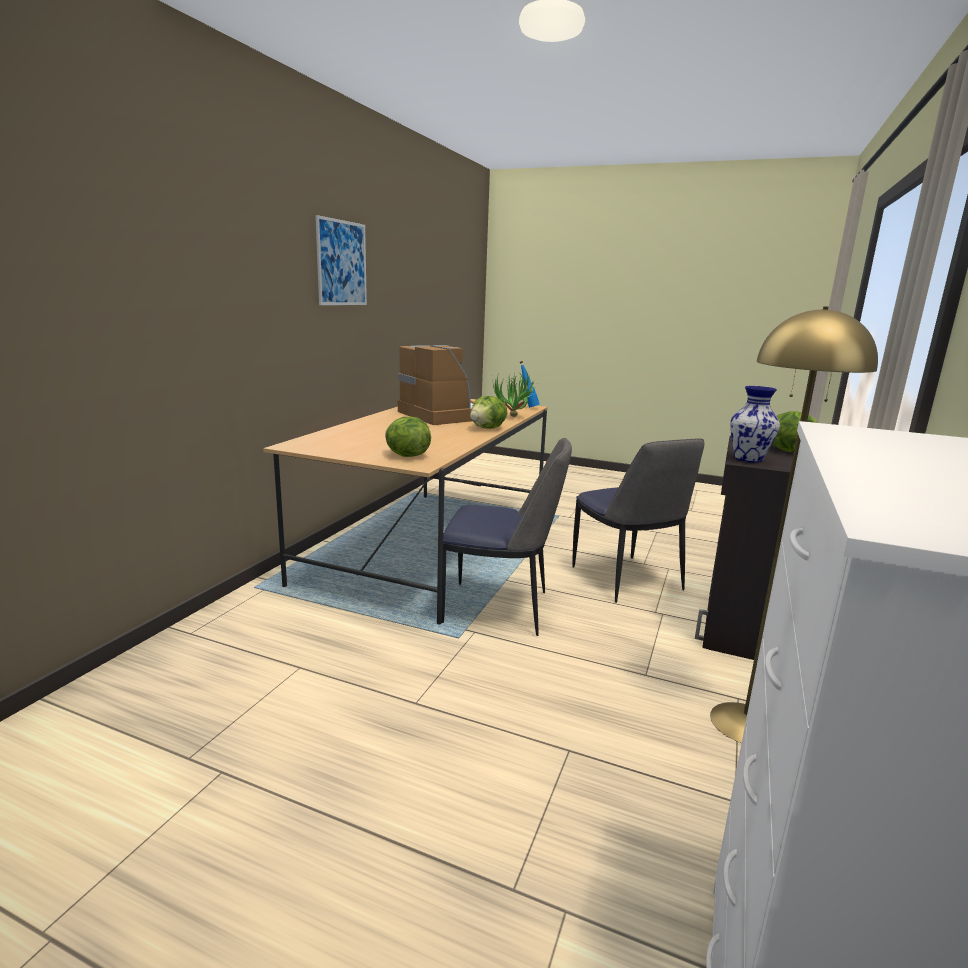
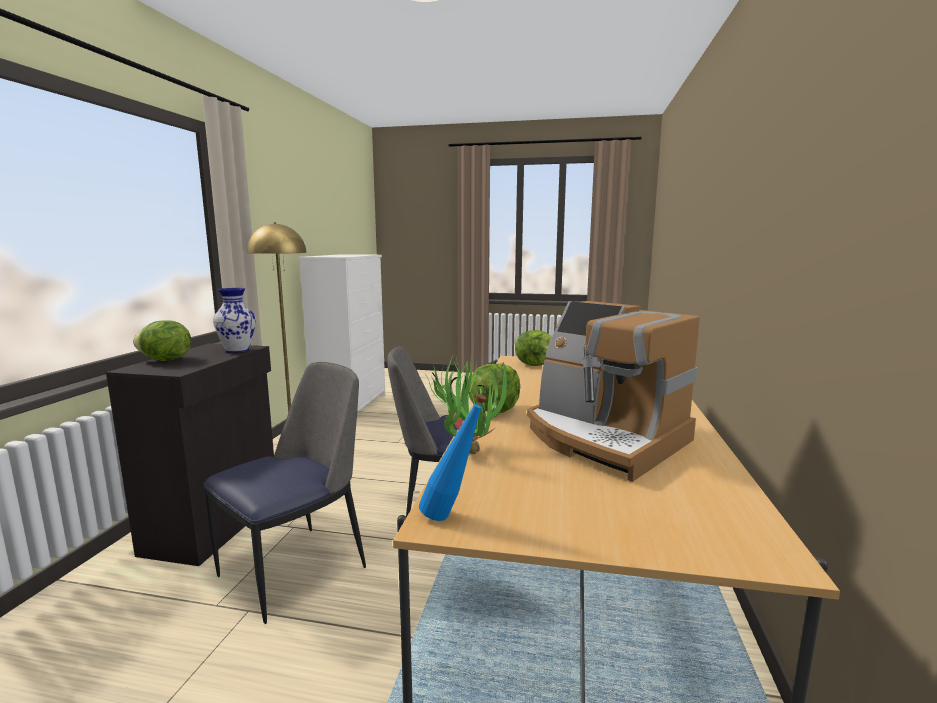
camera: 170 degrees right, 5 degrees down
(342, 263) = (815, 160): picture -> none
(627, 580) = (296, 569): chair -> chair turned 75 degrees clockwise

